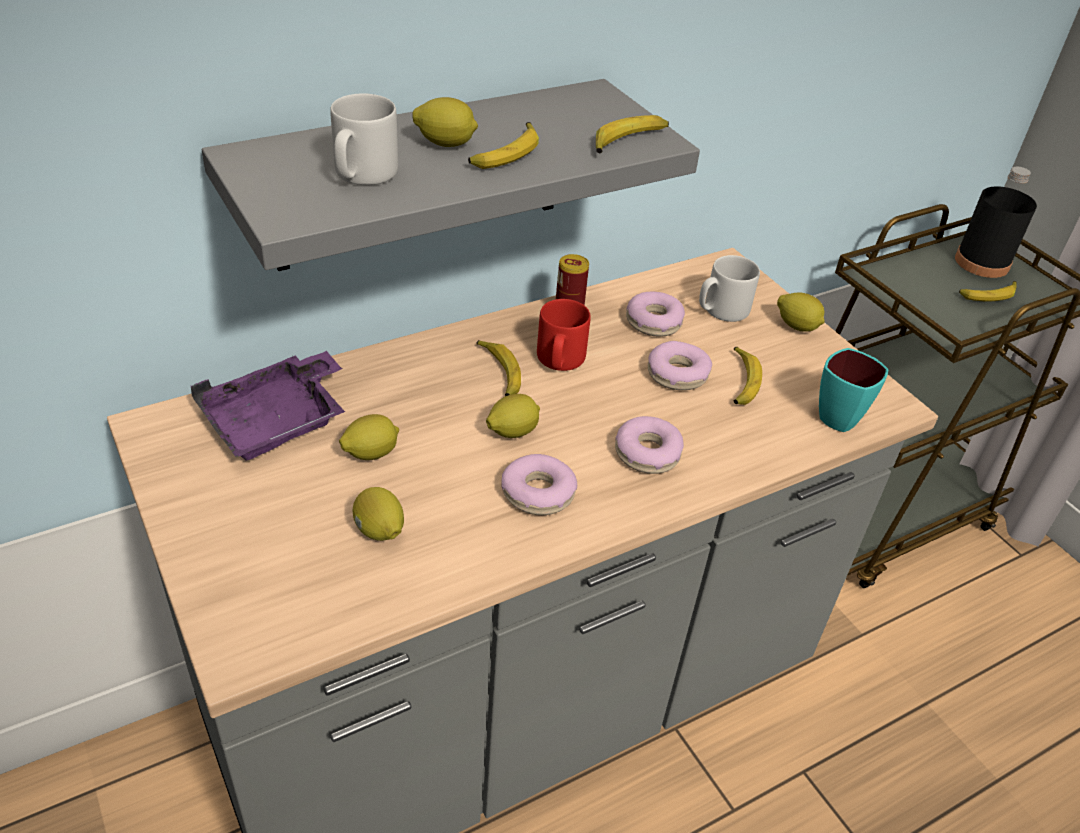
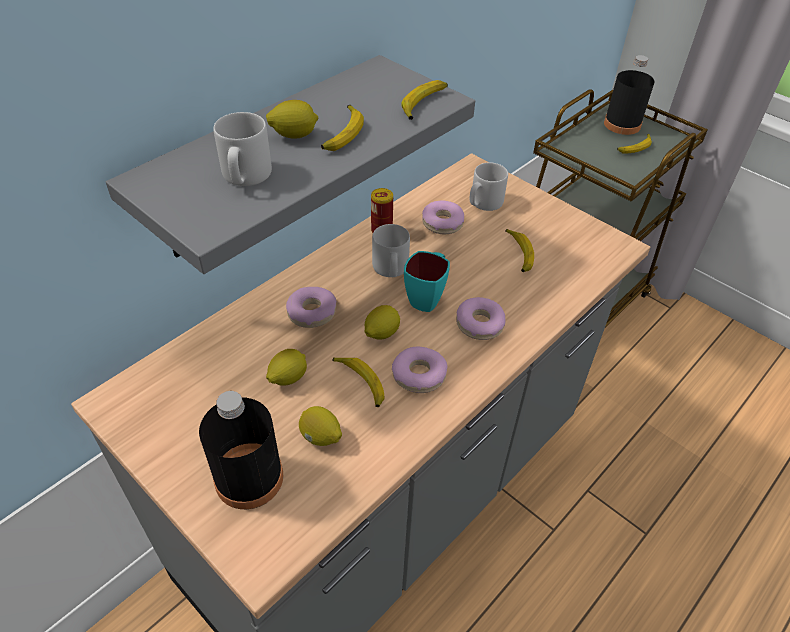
camera: 15 degrees left, 5 degrees up
(271, 553) = (249, 478): none -> black bottle
(277, 421) = (207, 371): purple tray -> none
(499, 373) = (353, 290): banana -> banana (360, 383)
(559, 360) = (390, 269): red mug -> grey mug
(677, 374) = (475, 259): donut -> donut (312, 313)
(797, 326) = (537, 203): lemon -> none
(843, 415) = (593, 261): turquoise mug -> turquoise mug (427, 297)

